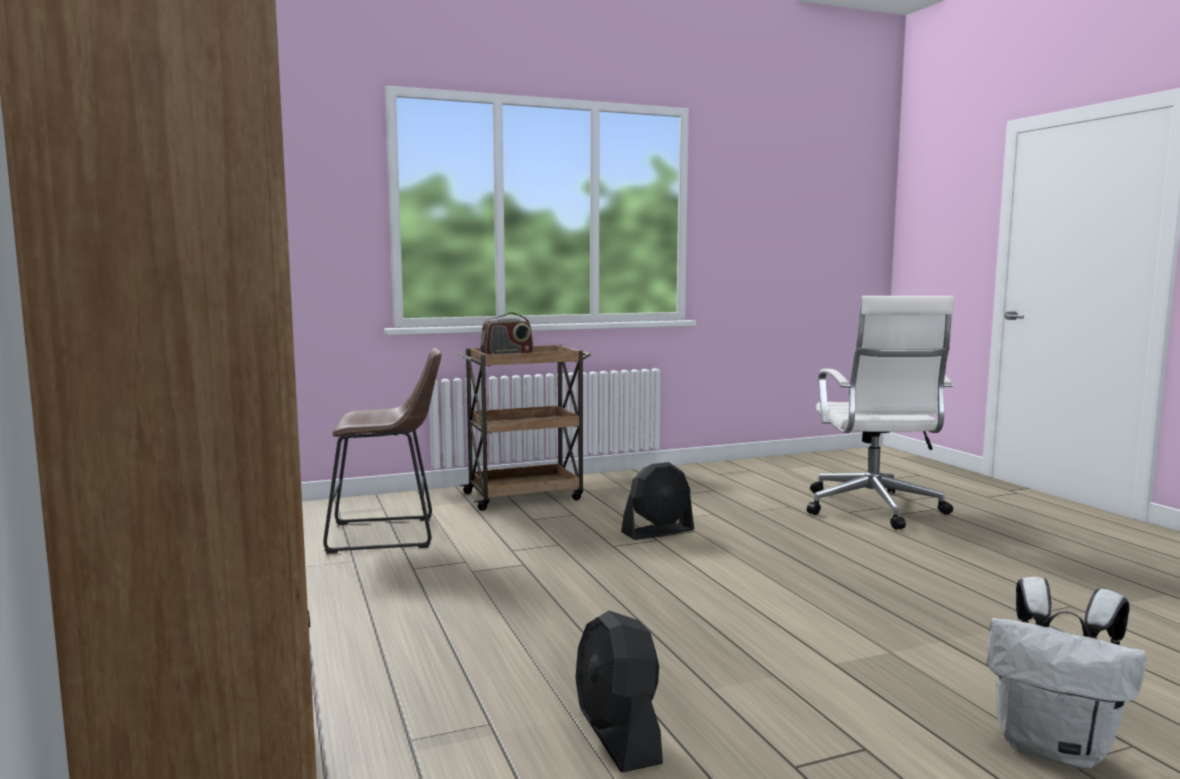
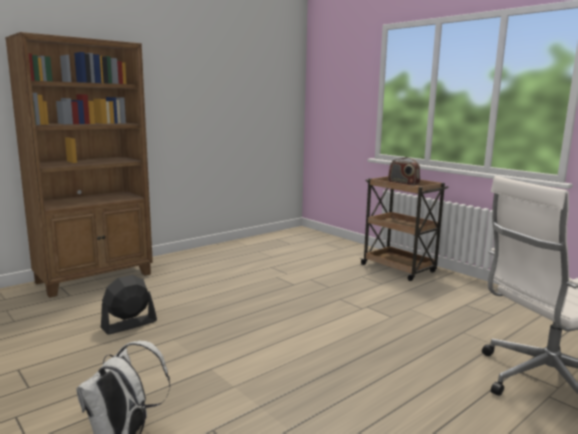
camera: 70 degrees right, 5 degrees up
(389, 535) = (307, 256): brown stool -> none
(658, 532) = (377, 307): black fan -> none

